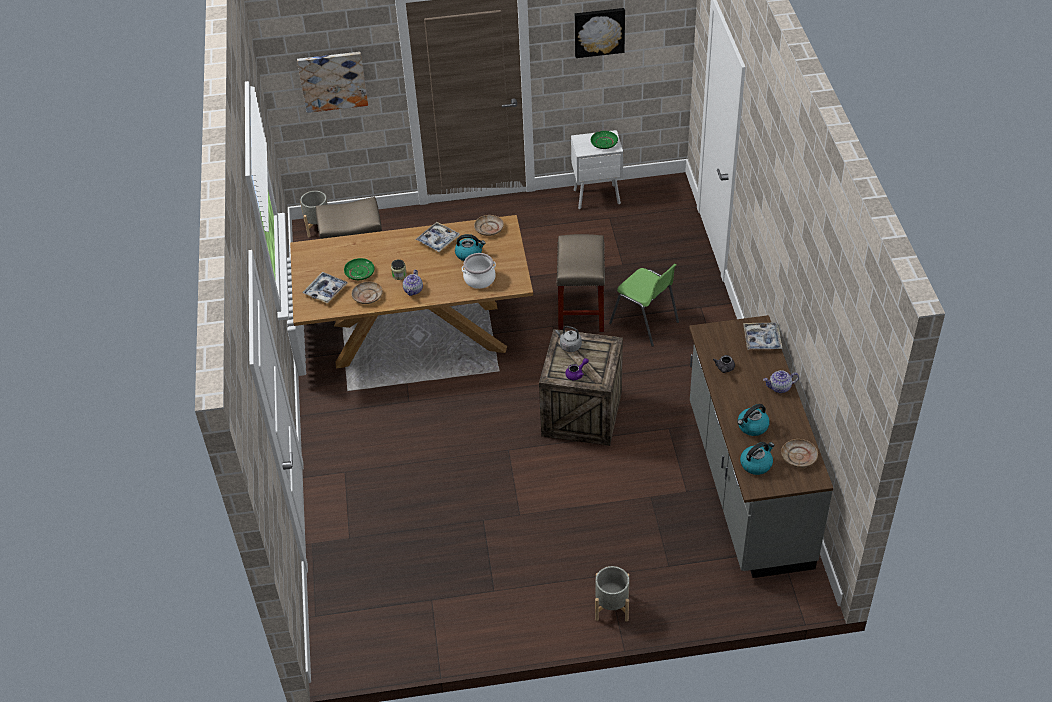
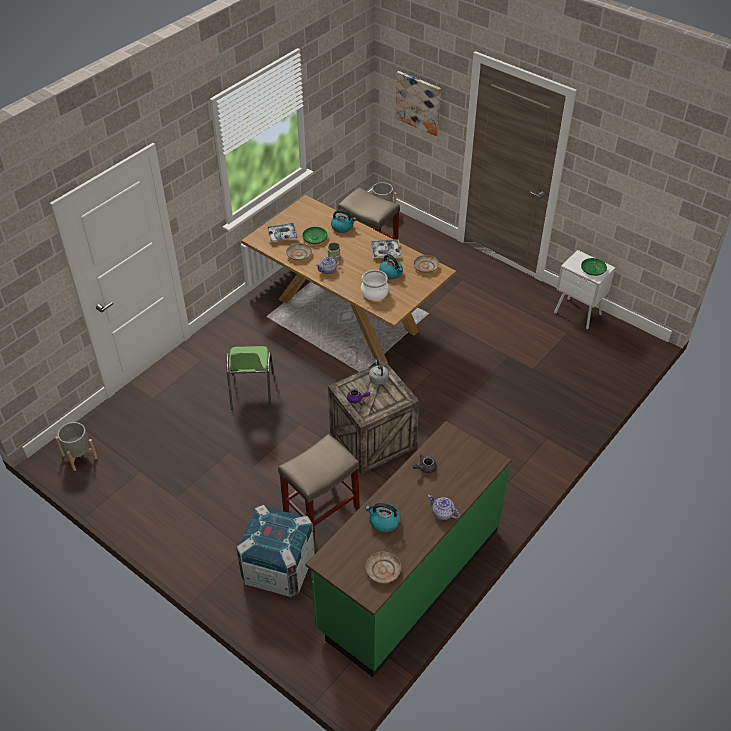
camera: 45 degrees right, 0 degrees up
(581, 311) = (463, 377): beige stool -> beige stool (320, 510)
(599, 31) = (624, 170): picture -> none
(612, 607) = (220, 572): grey planter -> grey planter (79, 456)
(644, 323) = (493, 417): green chair -> green chair (251, 392)
(650, 564) = (278, 568): none -> crate
(746, 485) = (408, 579): grey counter -> green counter
(756, 464) = (348, 548): kettle -> kettle (342, 227)
(762, 339) = (480, 471): tray -> none

